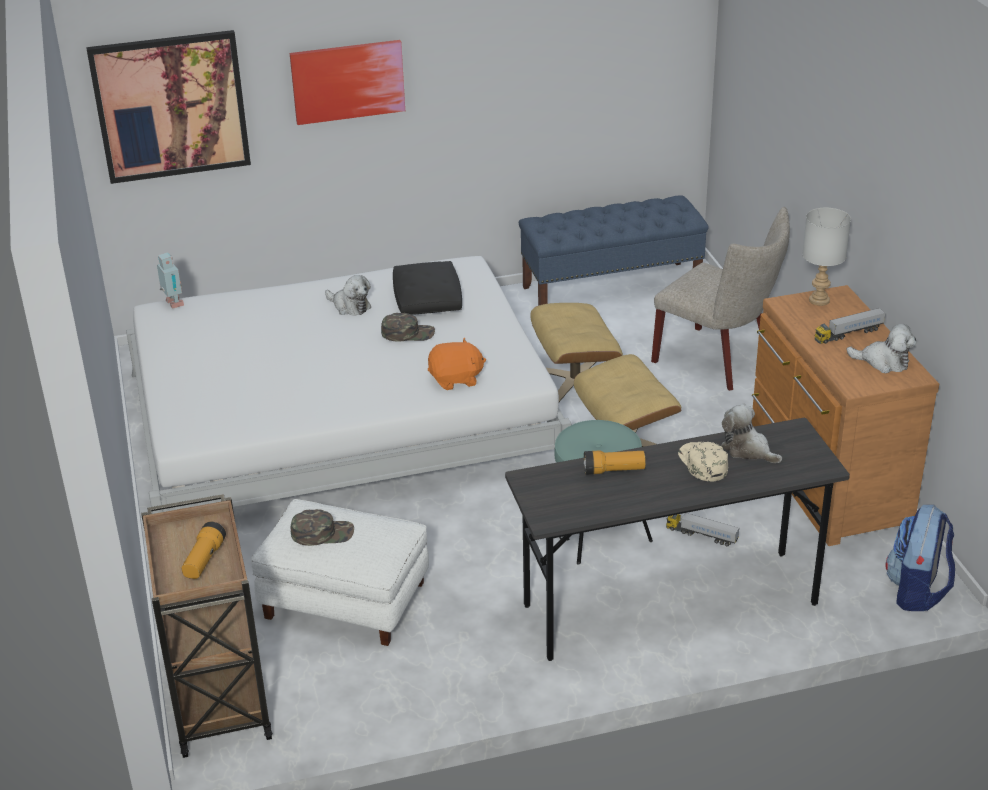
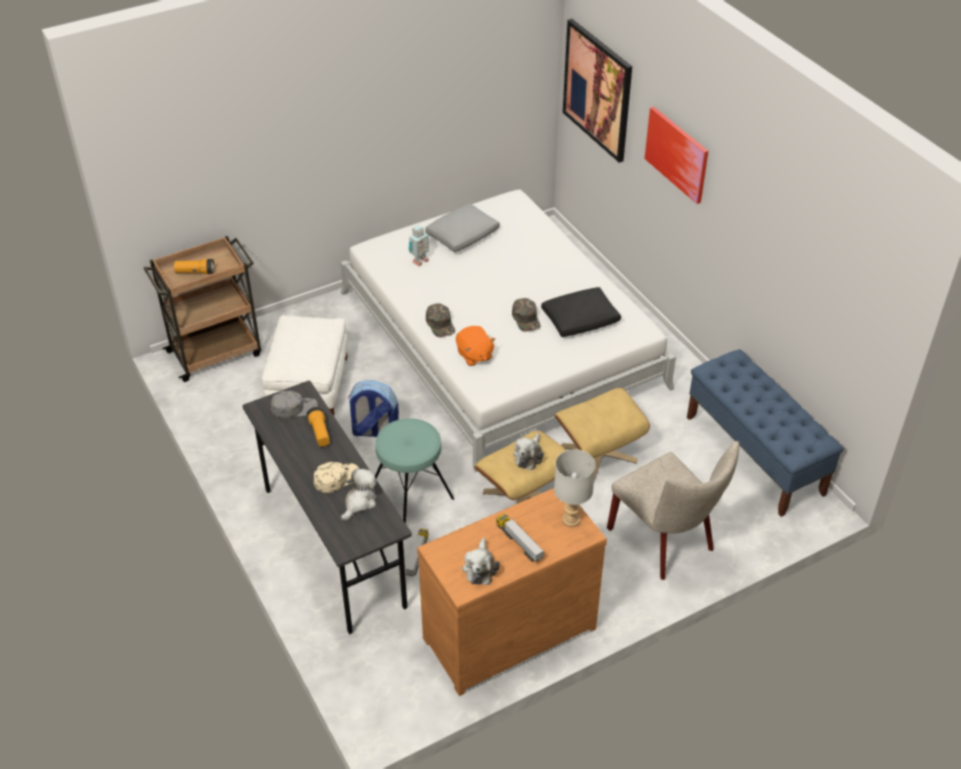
camera: 75 degrees right, 10 degrees up
(173, 304) = (522, 203): toy robot -> toy robot (419, 261)
(207, 358) = (463, 235): none -> grey pillow
(322, 533) = (300, 335): green cap -> green cap (440, 324)
(349, 306) = (555, 283): plush toy -> plush toy (529, 456)
(557, 488) = (294, 407): none -> grey cap
(719, 361) = (666, 542): beige chair -> beige chair turned 60 degrees counterclockwise
(917, 591) = (377, 700): backpack -> backpack (374, 431)

